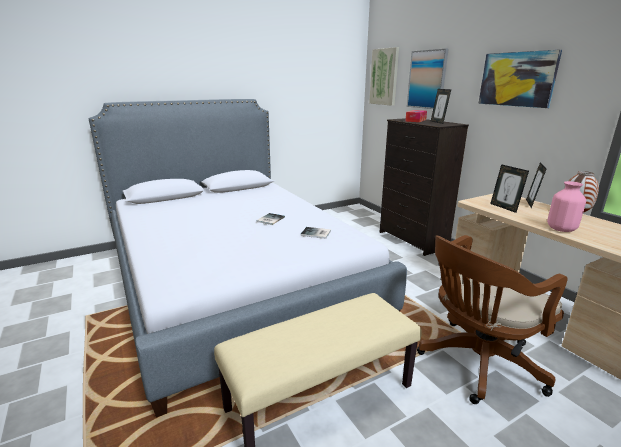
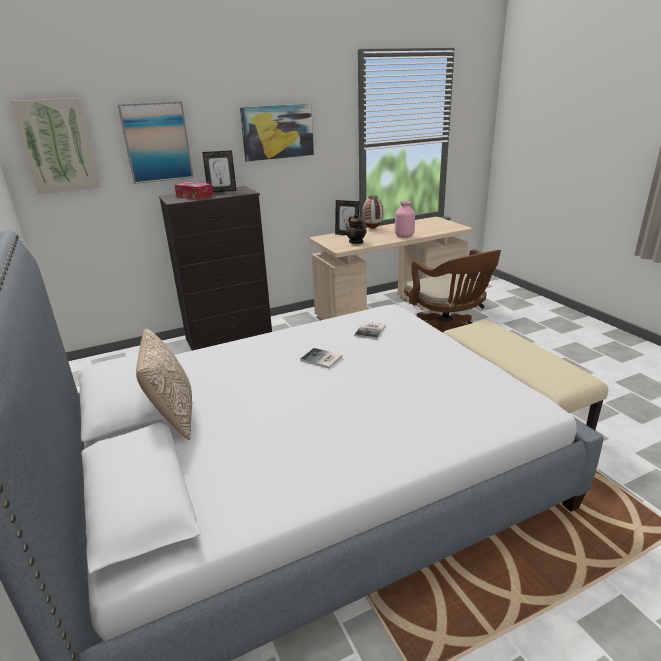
camera: 85 degrees left, 5 degrees up
(219, 195) = (173, 417): none -> pillow
(504, 207) = (356, 242): picture frame -> teapot

